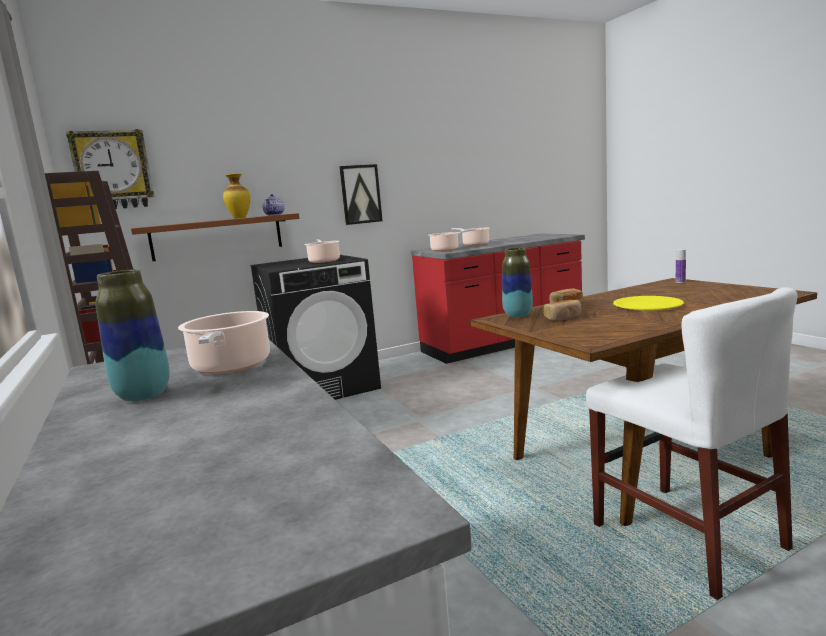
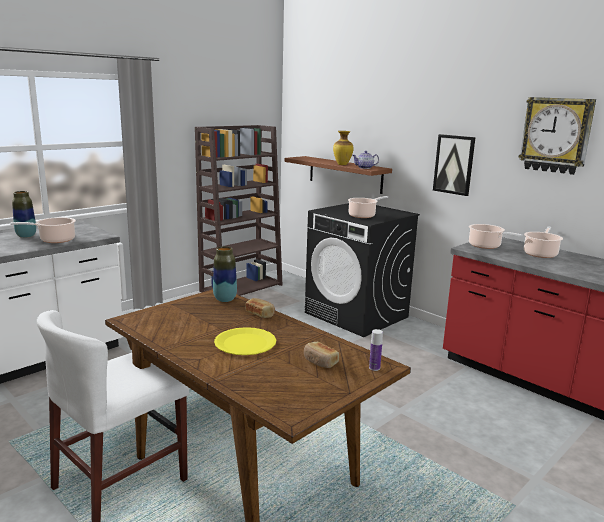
camera: 70 degrees right, 5 degrees up
(113, 170) = (303, 117): wall clock -> wall clock (556, 135)
(563, 317) = (210, 313): bread -> bread (320, 362)

